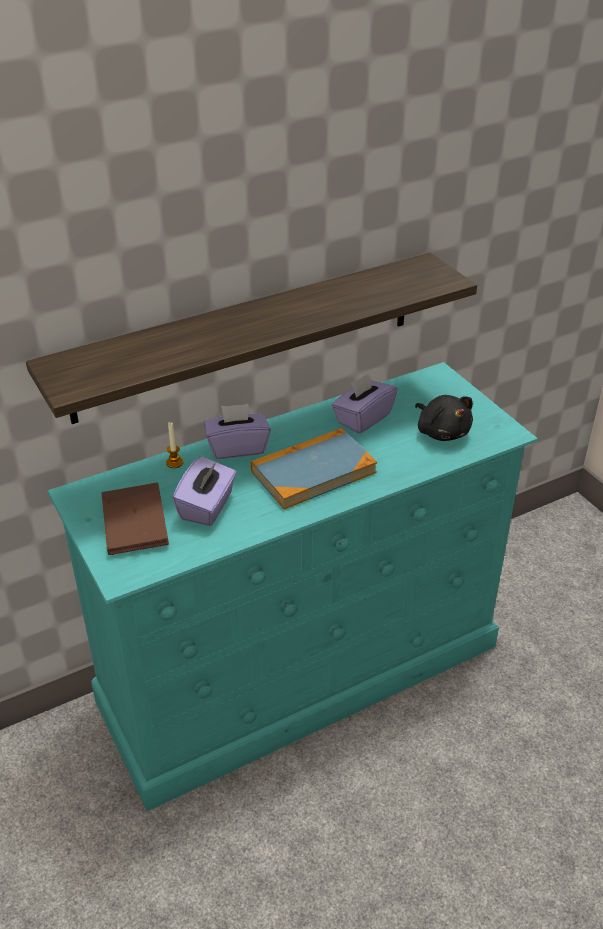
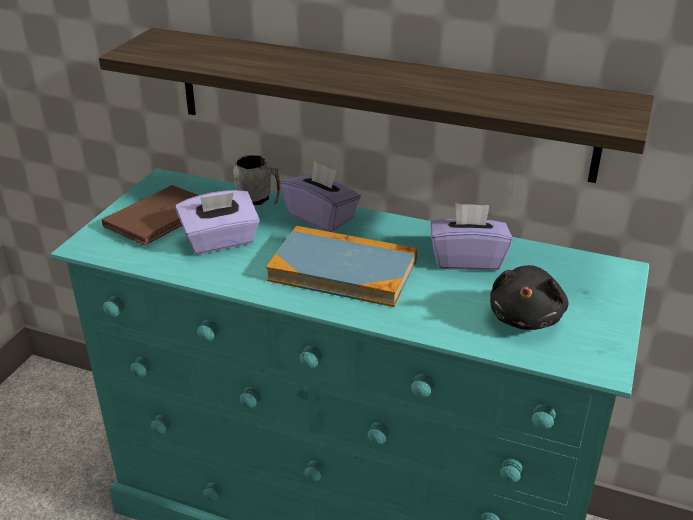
camera: 50 degrees right, 5 degrees down
(174, 463) = (259, 199): candle -> grey mug

